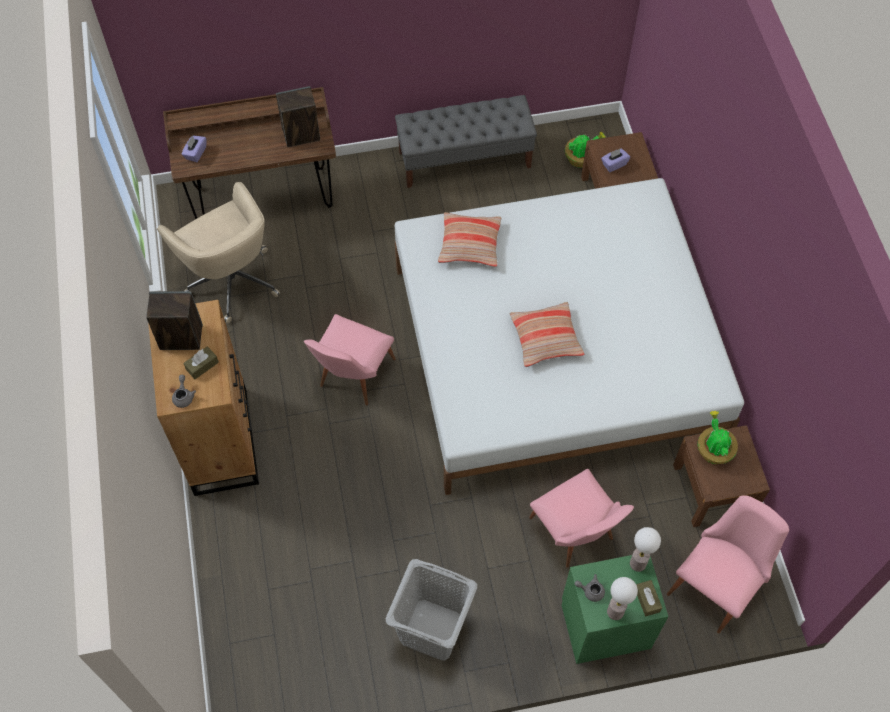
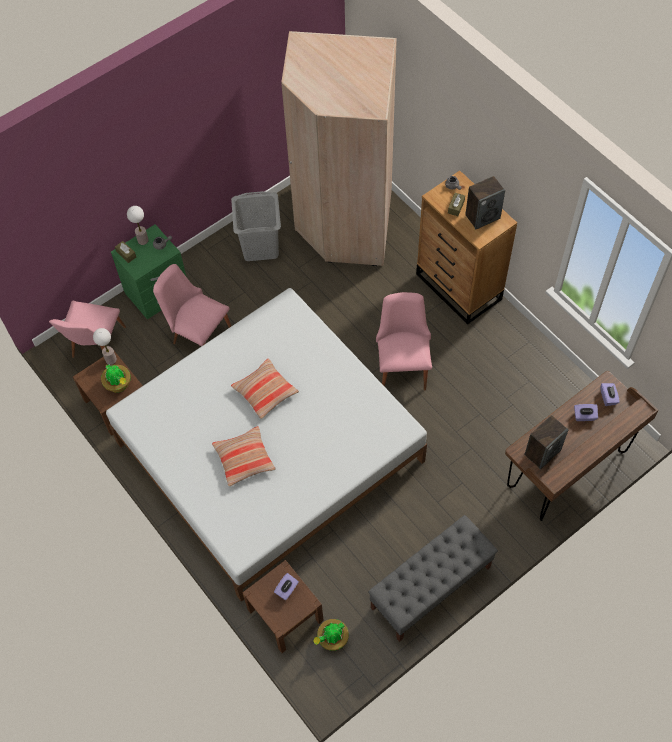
camera: 155 degrees right, 0 degrees up
(231, 279) = (537, 394): beige office chair -> none
(233, 147) = (584, 416): none -> purple tissue box
(299, 608) = (344, 223): none -> beige wardrobe
(469, 244) = (359, 438): pillow -> pillow (244, 459)
(638, 564) = (139, 270): table lamp -> table lamp (110, 359)

